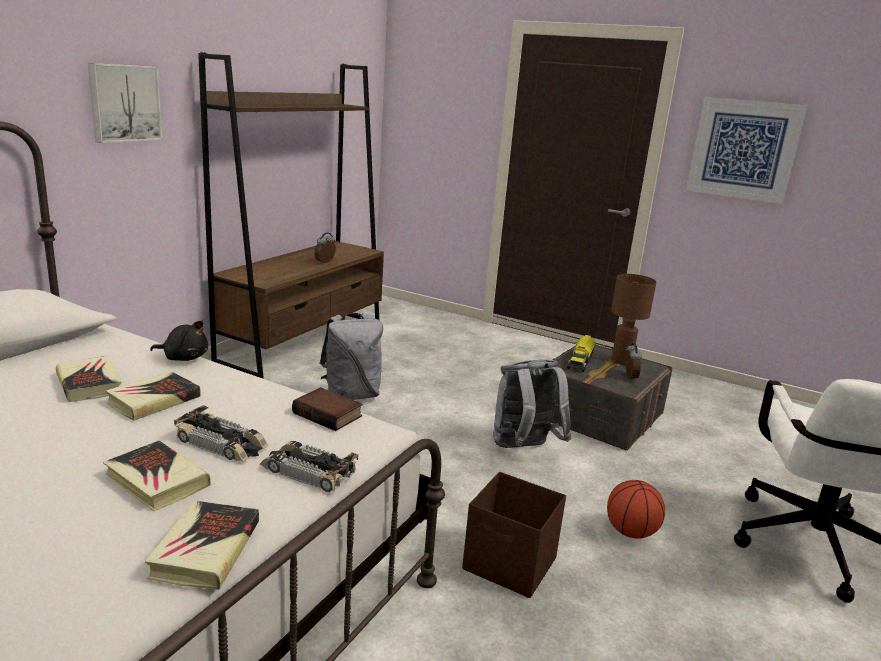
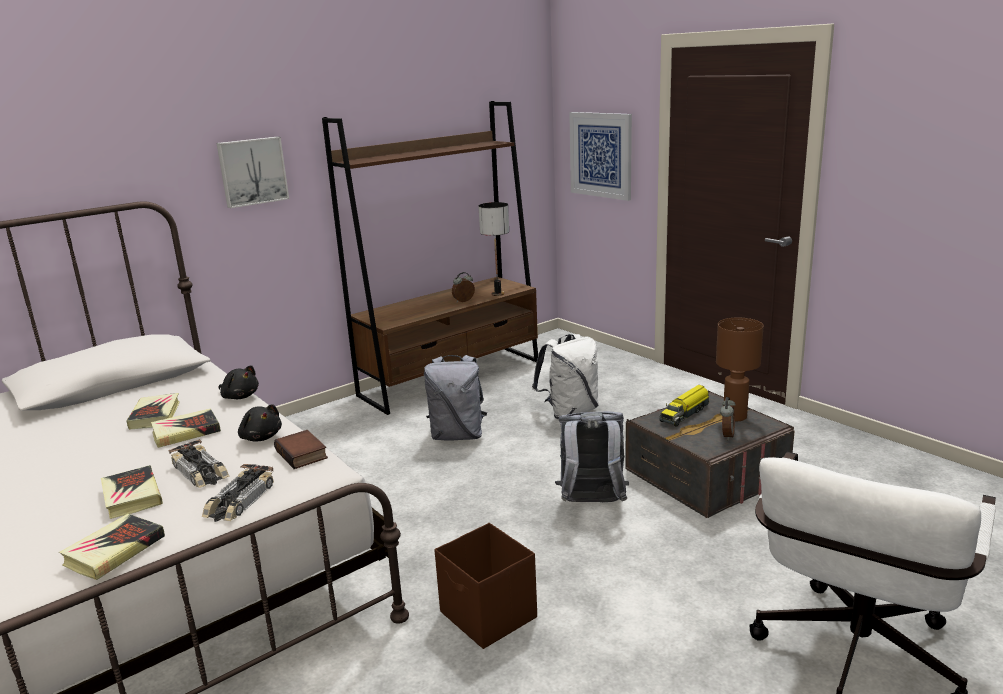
camera: 25 degrees right, 0 degrees up
(258, 400) = (261, 437): none -> black plush toy
(307, 471) = (239, 501): toy car -> toy car turned 120 degrees counterclockwise
(352, 256) = (497, 294): none -> table lamp
(442, 367) = (569, 412): none -> white backpack
(630, 532) = (639, 604): basketball -> none
(743, 149) = (911, 163): picture -> picture (601, 155)

